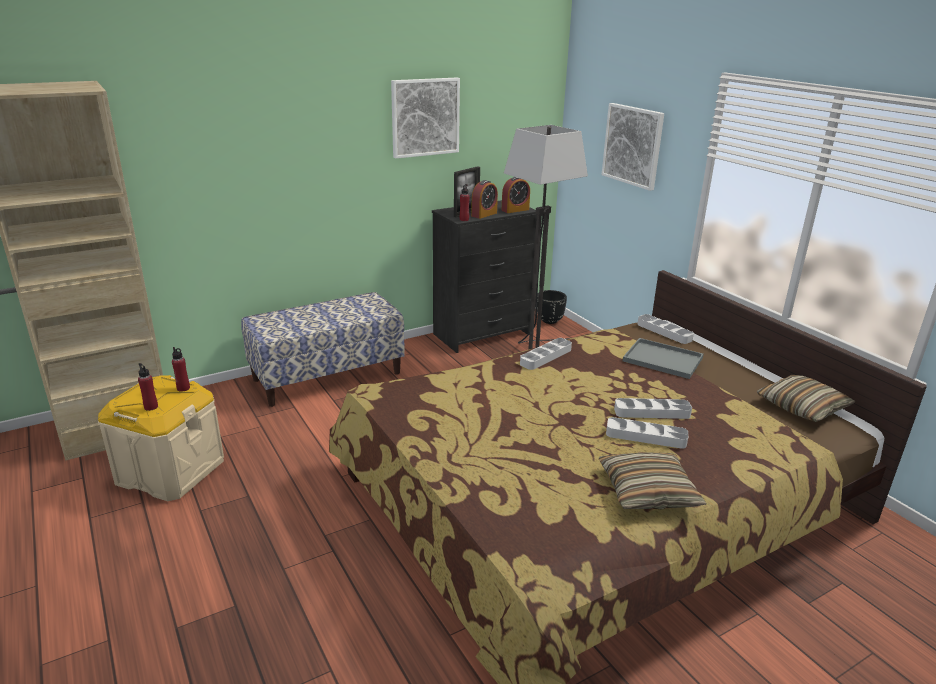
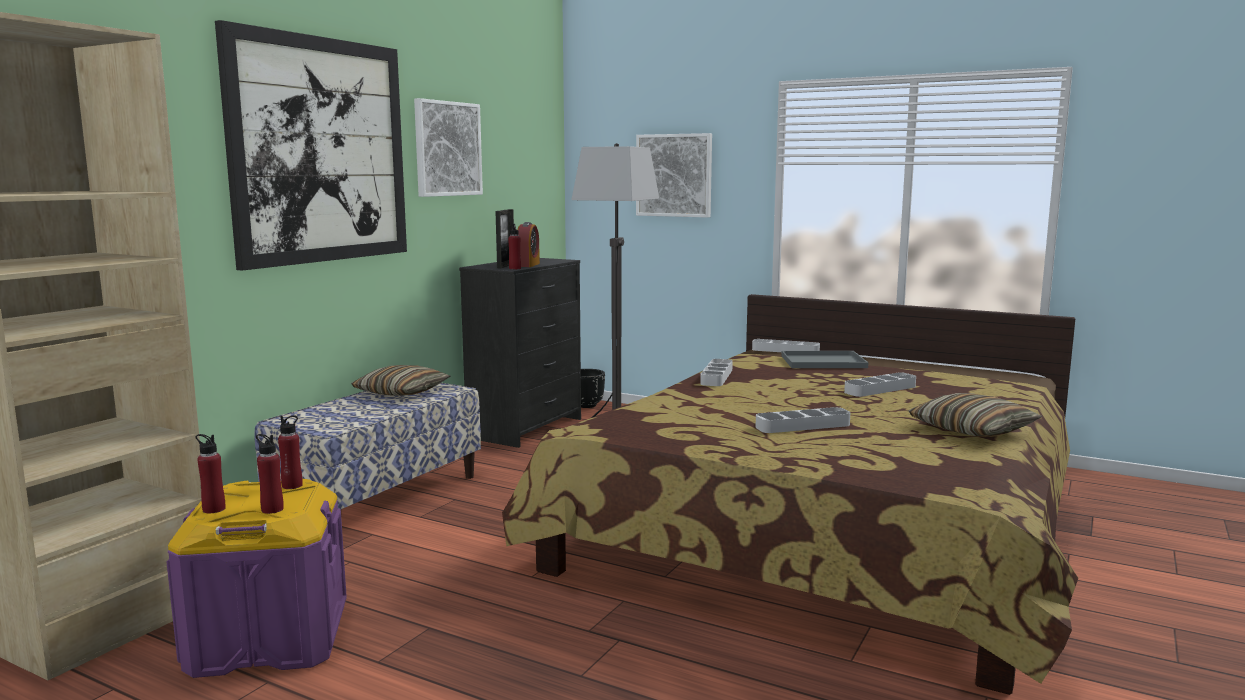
camera: 30 degrees left, 15 degrees down
(128, 397) = (214, 509): none -> red bottle
(170, 471) = (268, 639): beige storage box -> purple storage box
(298, 130) = (320, 151): none -> picture
(515, 210) = (554, 261): alarm clock -> none
(646, 436) = (905, 402): grey tray -> grey tray (802, 426)
(802, 407) = (975, 371): pillow -> pillow (401, 392)

